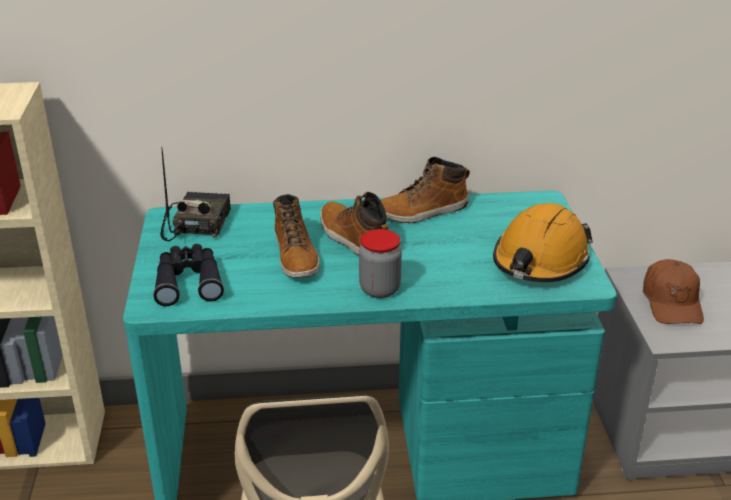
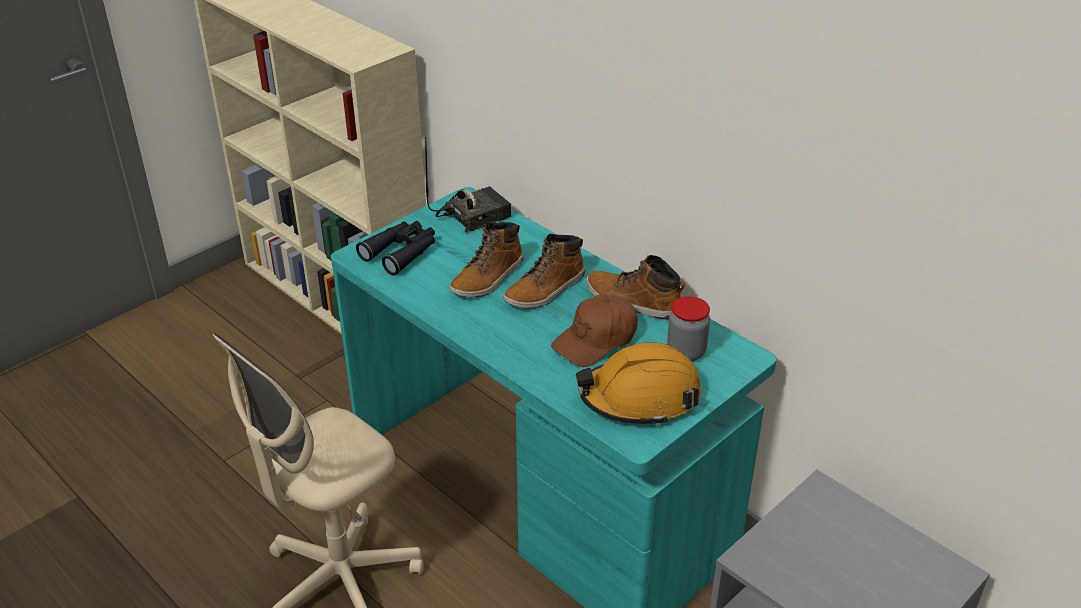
camera: 50 degrees right, 5 degrees up
(353, 239) = (546, 290): boot -> boot turned 150 degrees counterclockwise
(380, 289) = (494, 337): jar -> jar (686, 352)
(672, 302) = (817, 539): brown cap -> brown cap (596, 340)

